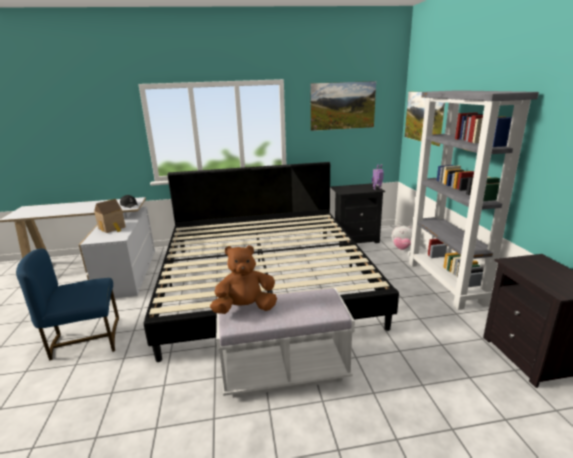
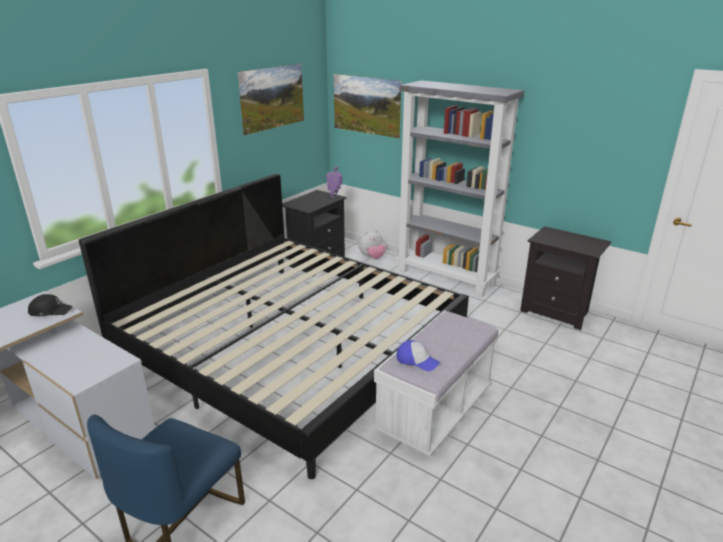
camera: 45 degrees left, 5 degrees up
(112, 228) = (72, 354): toy house -> none
(245, 308) = (417, 360): brown plush toy -> cap

